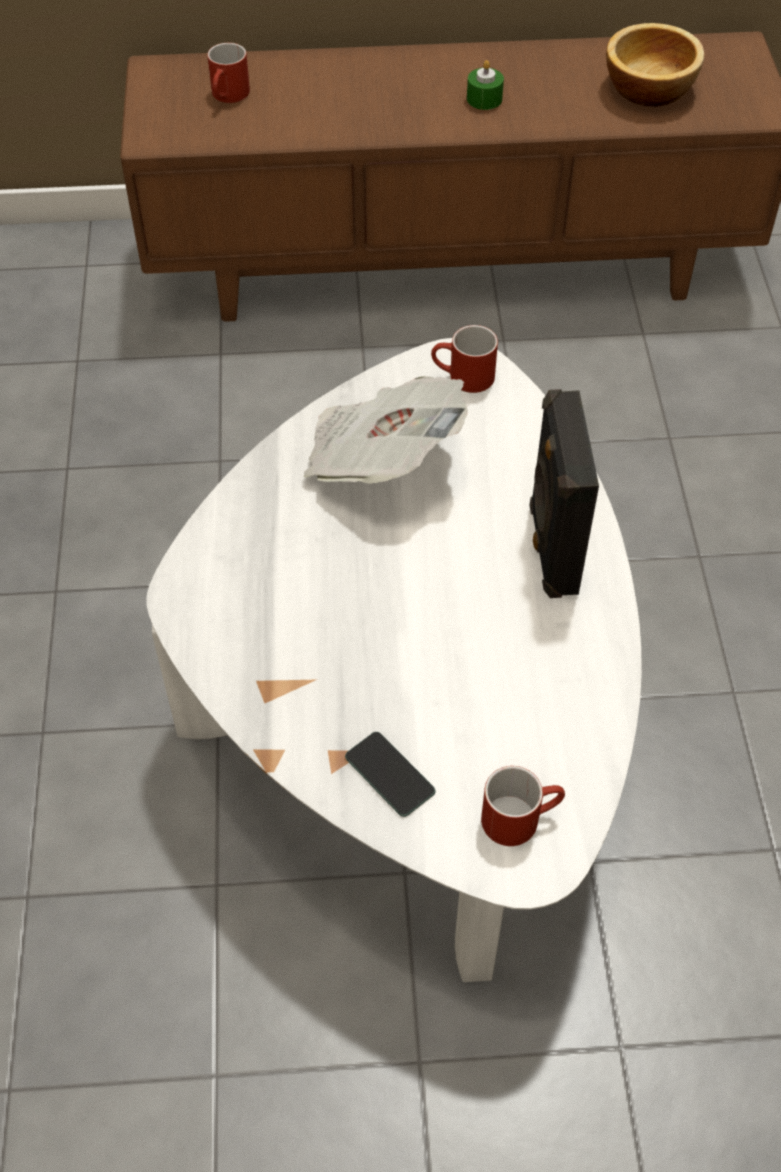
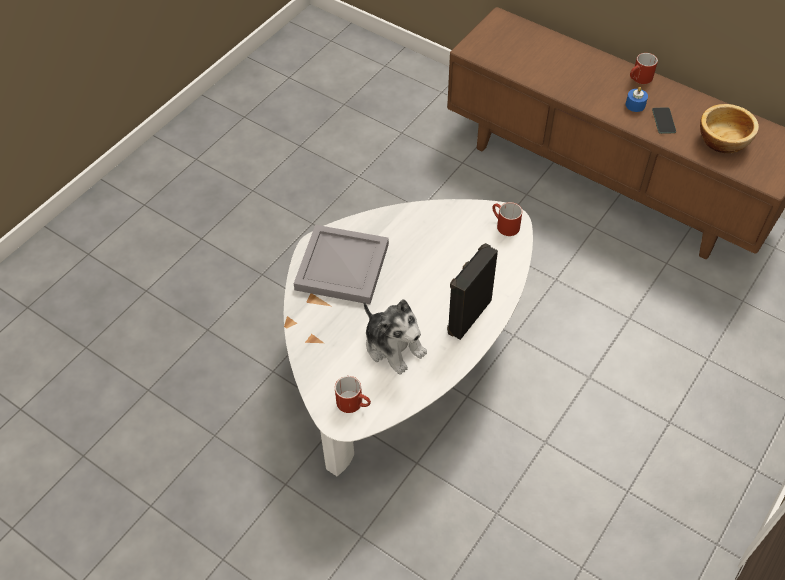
camera: 40 degrees right, 0 degrees up
(229, 97) = (520, 46): red mug -> red mug (639, 79)
(272, 602) = (343, 268): none -> grey tray
(381, 458) = (437, 238): newspaper -> none
(389, 774) = (324, 356): phone -> phone (663, 121)
(484, 99) = (635, 105): green candle -> blue candle
(486, 675) = (394, 346): none -> plush toy

